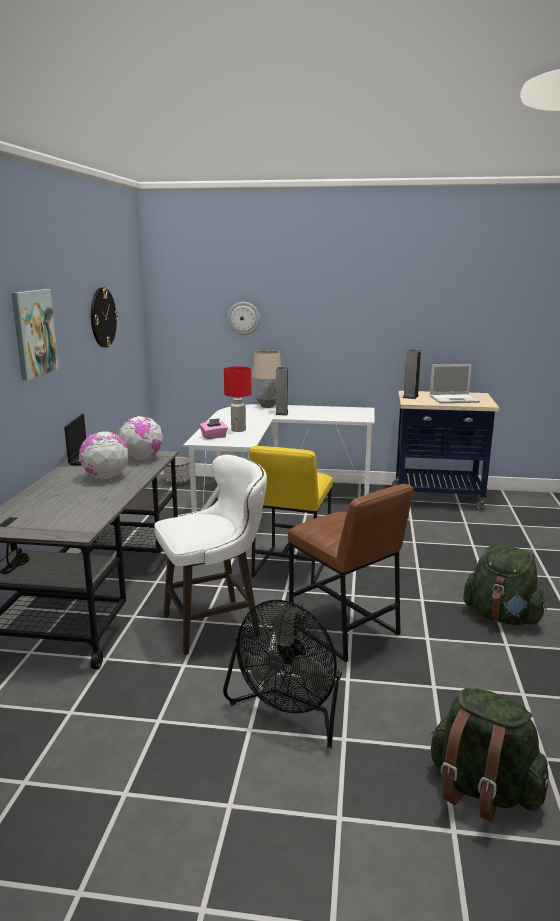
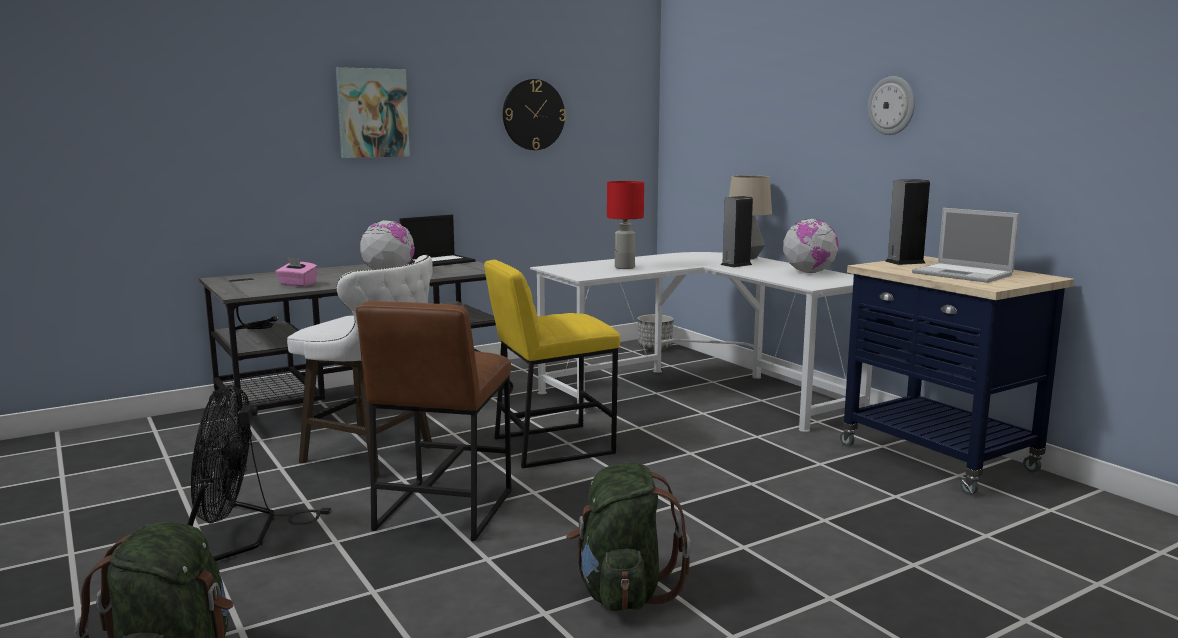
camera: 50 degrees right, 5 degrees down
(142, 458) = (462, 269): globe -> globe (809, 272)
(214, 437) = (579, 267): pink tissue box -> pink tissue box (297, 284)
(244, 318) = (744, 129): wall clock -> wall clock (892, 105)

